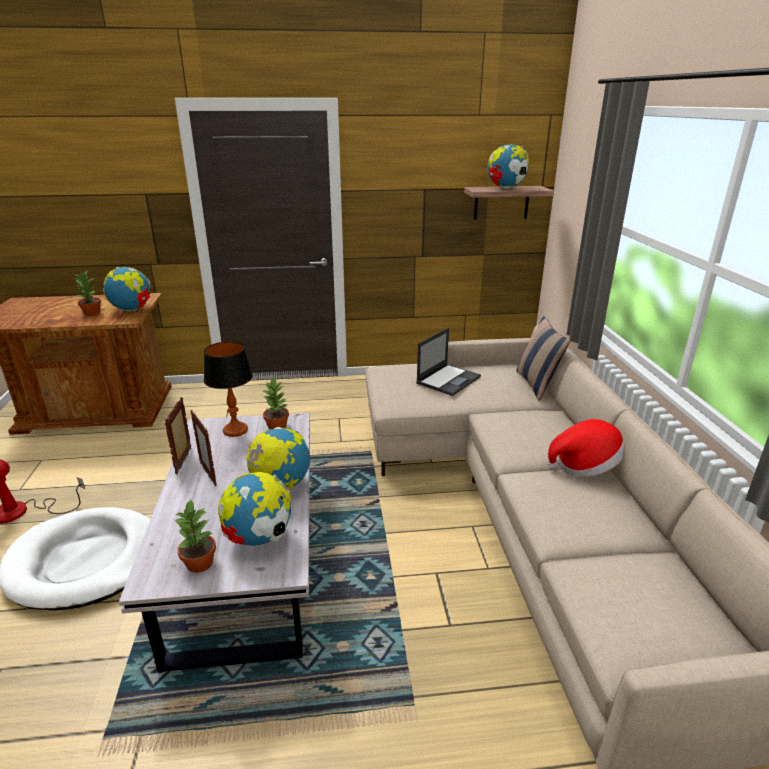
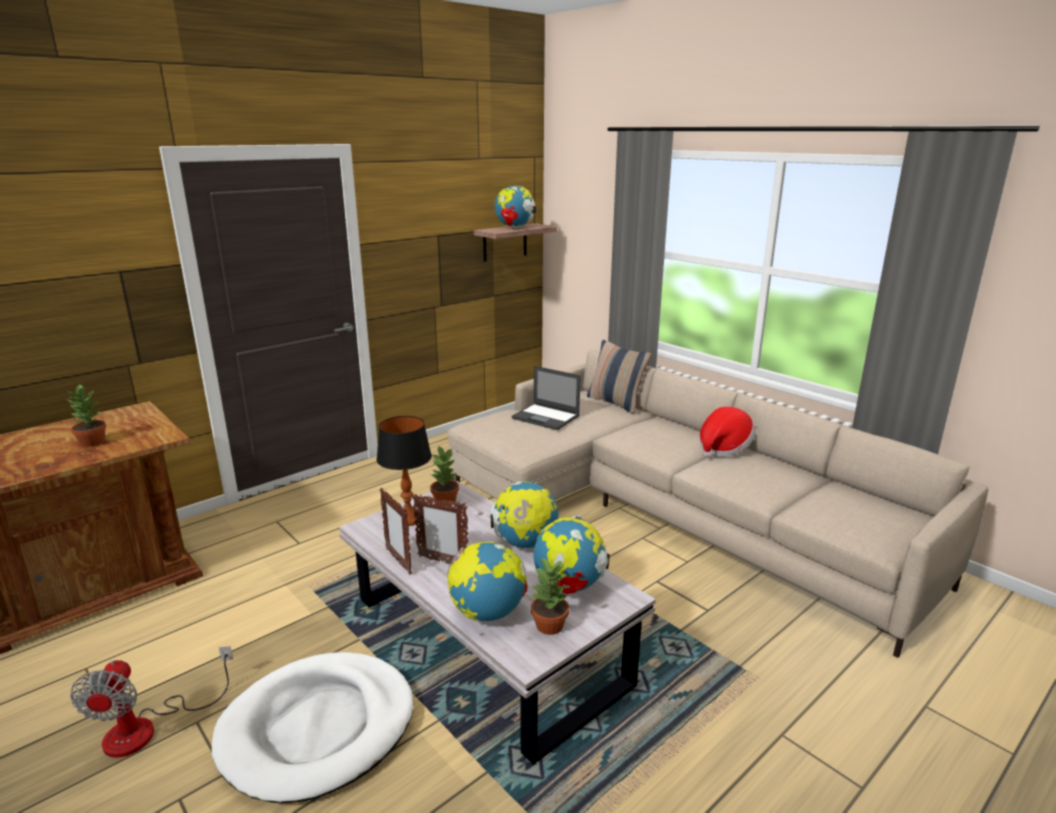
camera: 35 degrees left, 5 degrees down
(132, 310) = (148, 426): globe -> globe (488, 613)
(449, 379) = (546, 417): laptop -> laptop turned 120 degrees clockwise

